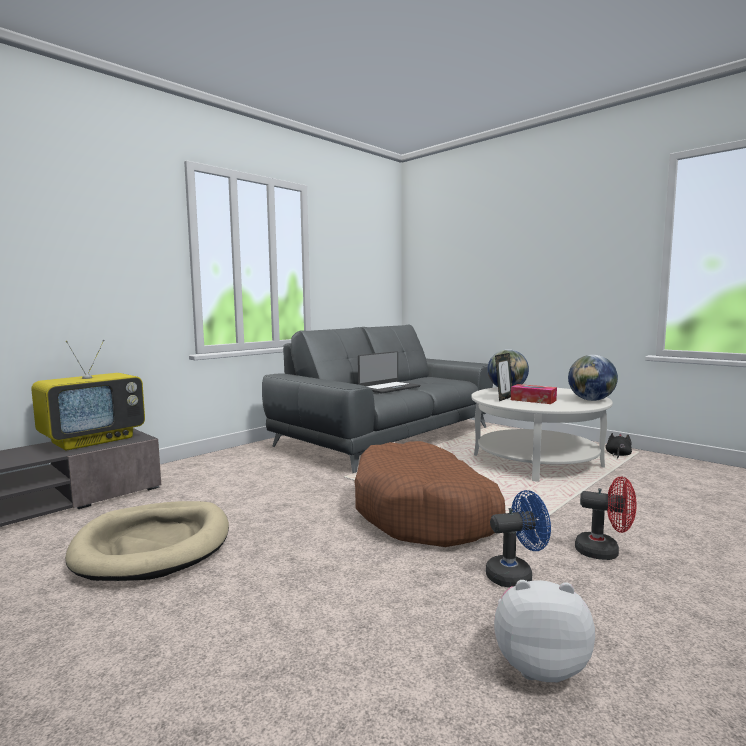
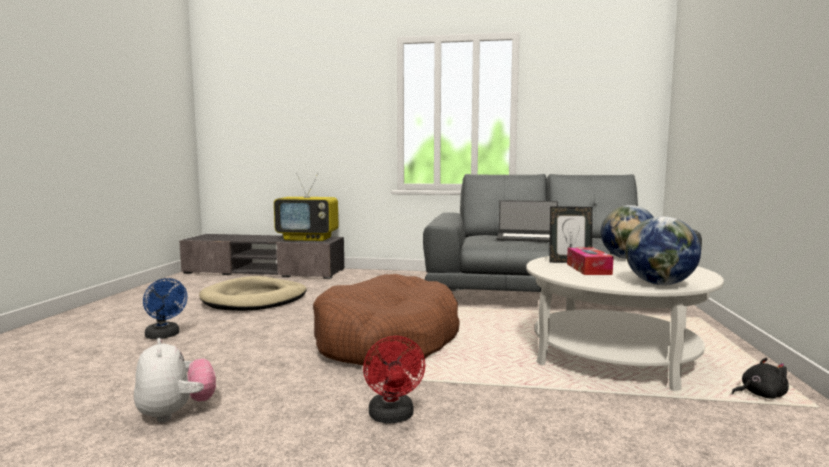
camera: 55 degrees right, 0 degrees up
(516, 575) = (304, 388): blue fan -> blue fan (165, 336)

